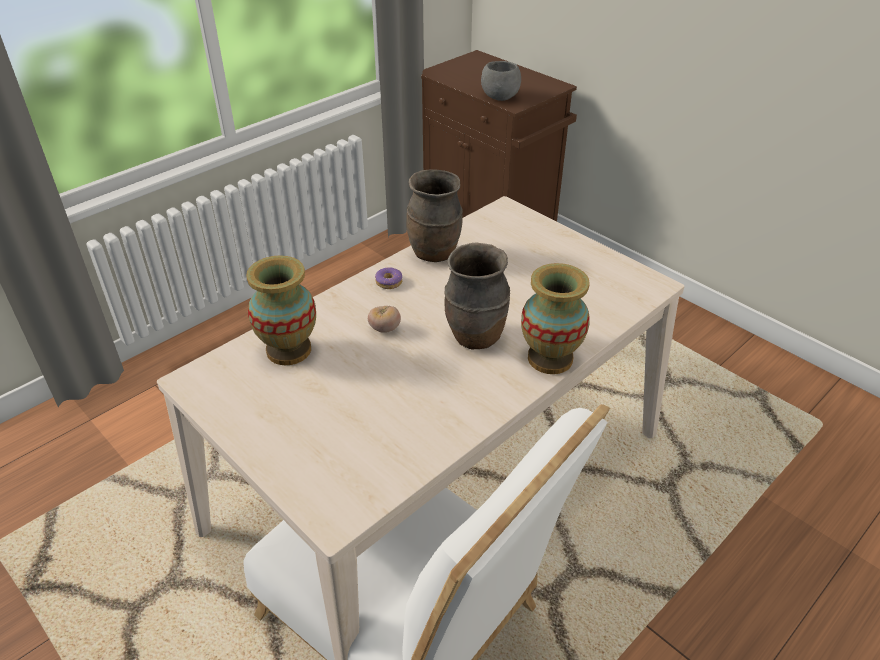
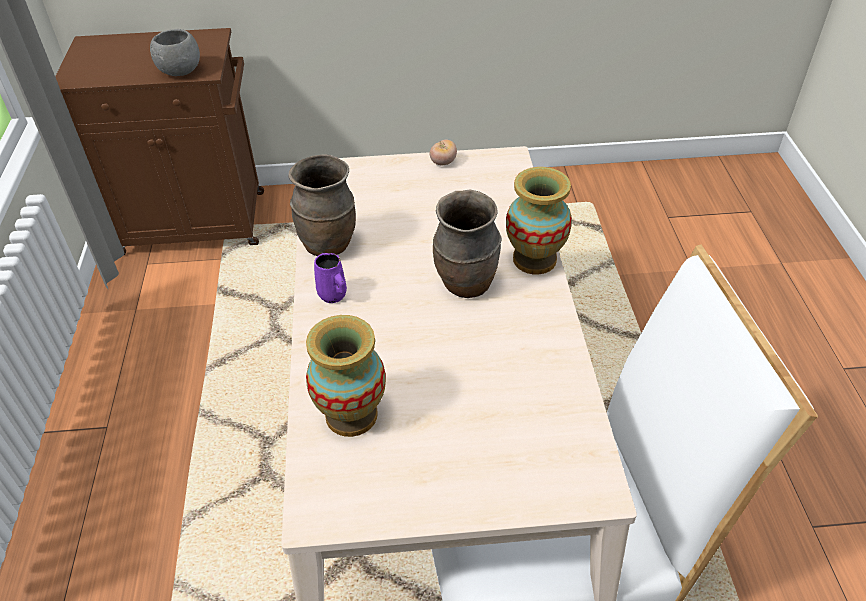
camera: 50 degrees left, 5 degrees up
(384, 329) = (394, 333): tomato -> tomato (443, 162)
(389, 282) = (333, 295): donut -> purple mug

